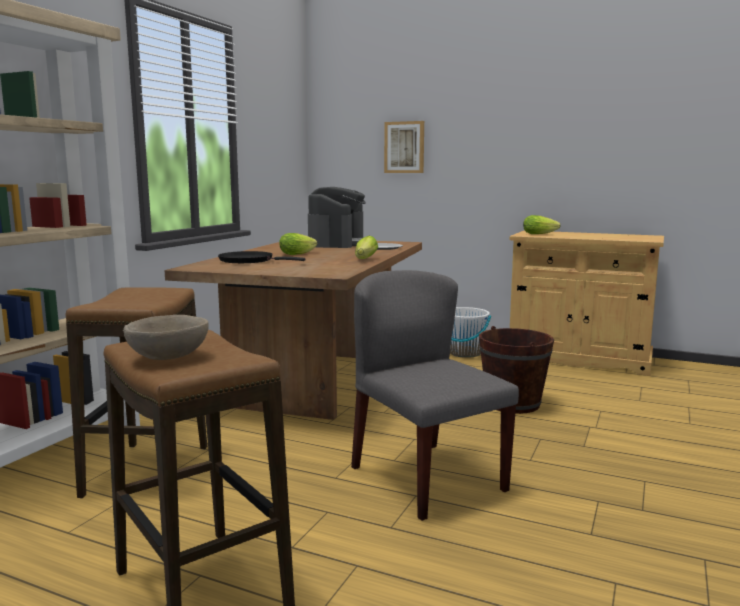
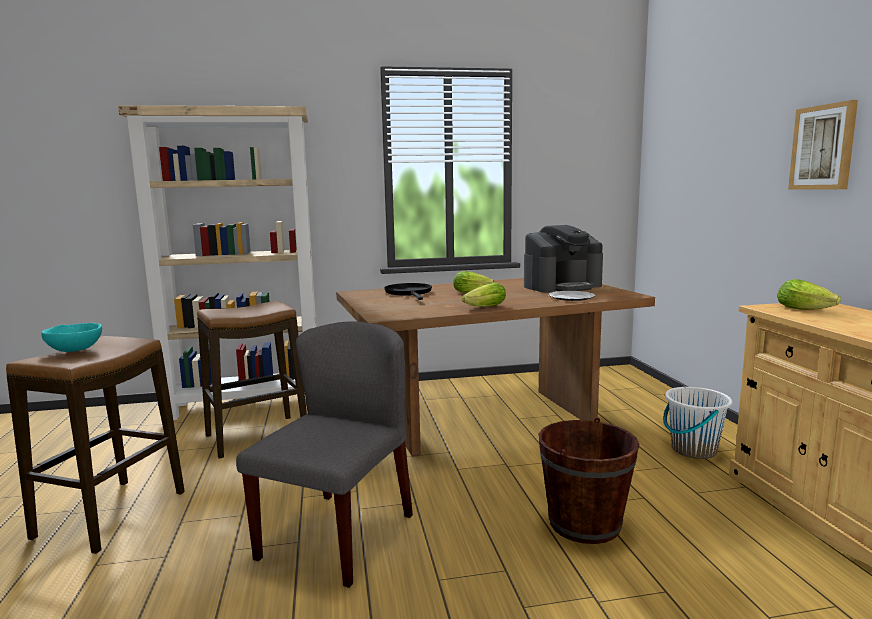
camera: 55 degrees right, 0 degrees up
(169, 357) = (75, 350): beige bowl -> turquoise bowl
(404, 147) = (711, 175): picture -> picture (823, 147)

